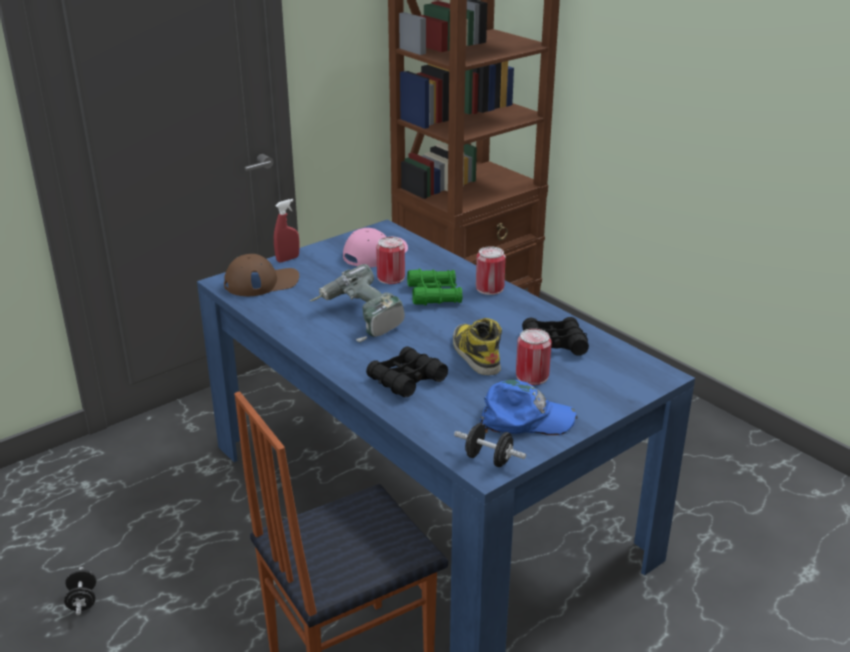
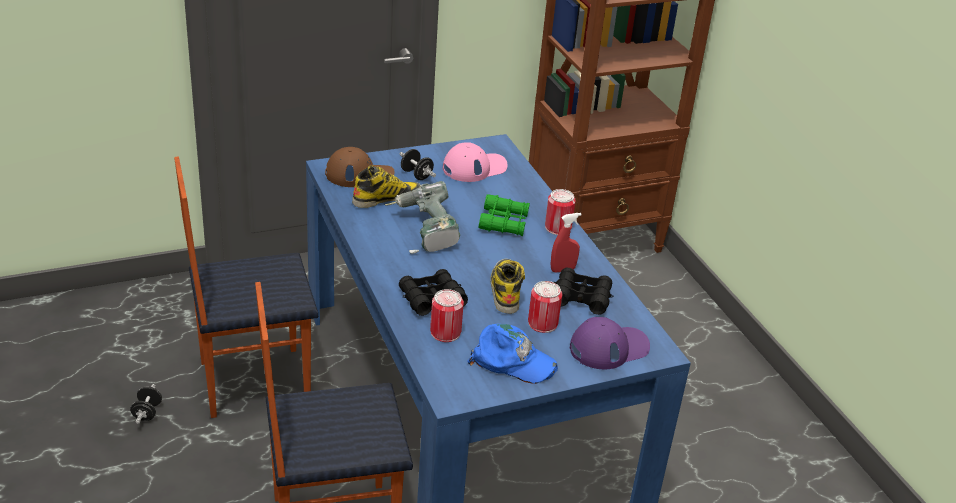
camera: 15 degrees right, 5 degrees up
(190, 535) = (253, 381): none -> chair
(288, 259) = (394, 156): red spray bottle -> red spray bottle (563, 269)
(303, 297) = (387, 198): none -> boot
(391, 278) = (474, 196): can -> can (445, 332)
(488, 459) = (458, 389): black dumbbell -> black dumbbell (416, 175)
(610, 383) = (609, 348): none -> purple cap

